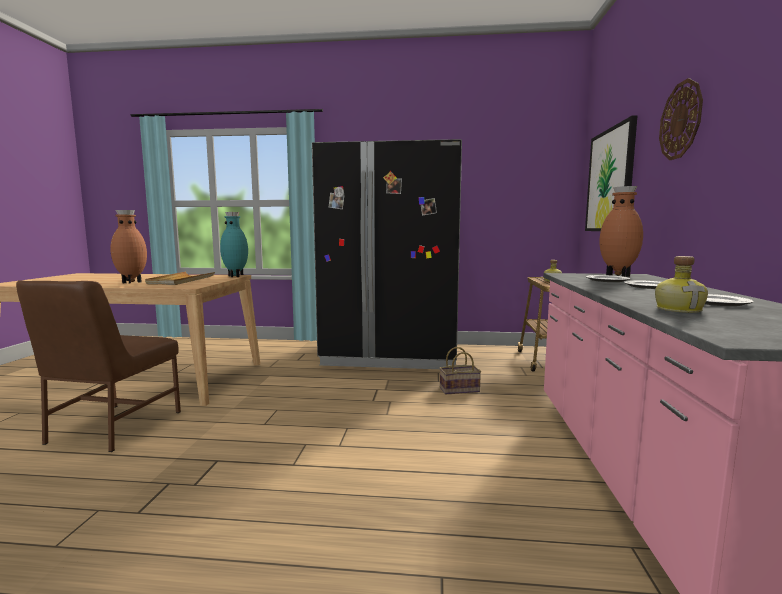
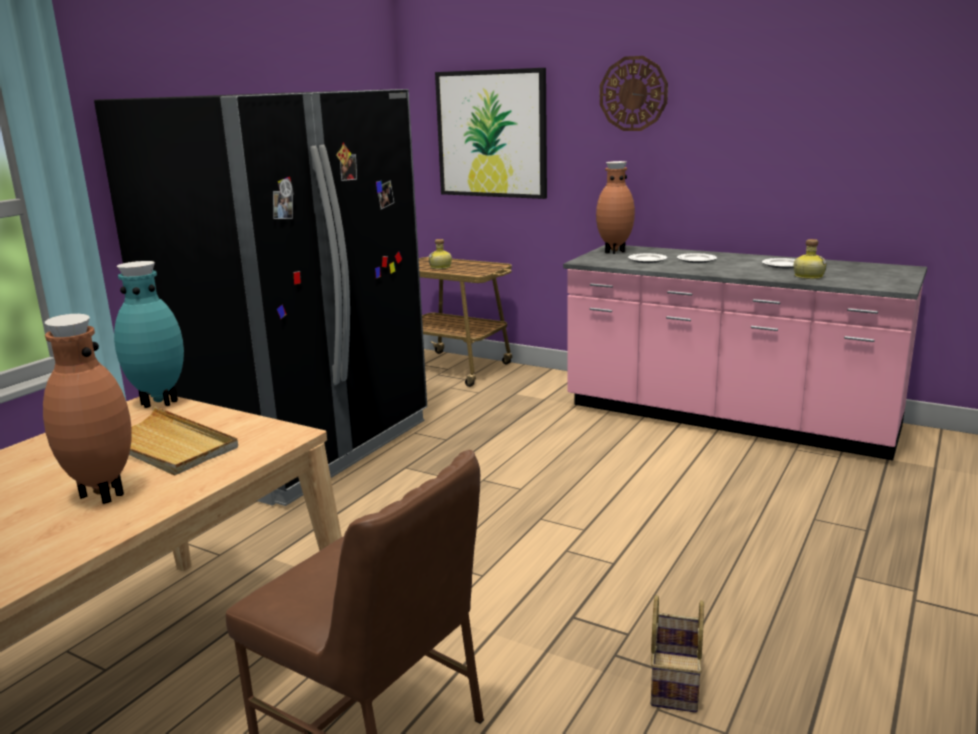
camera: 65 degrees left, 10 degrees up
(460, 389) = (485, 434): basket -> basket (673, 680)

